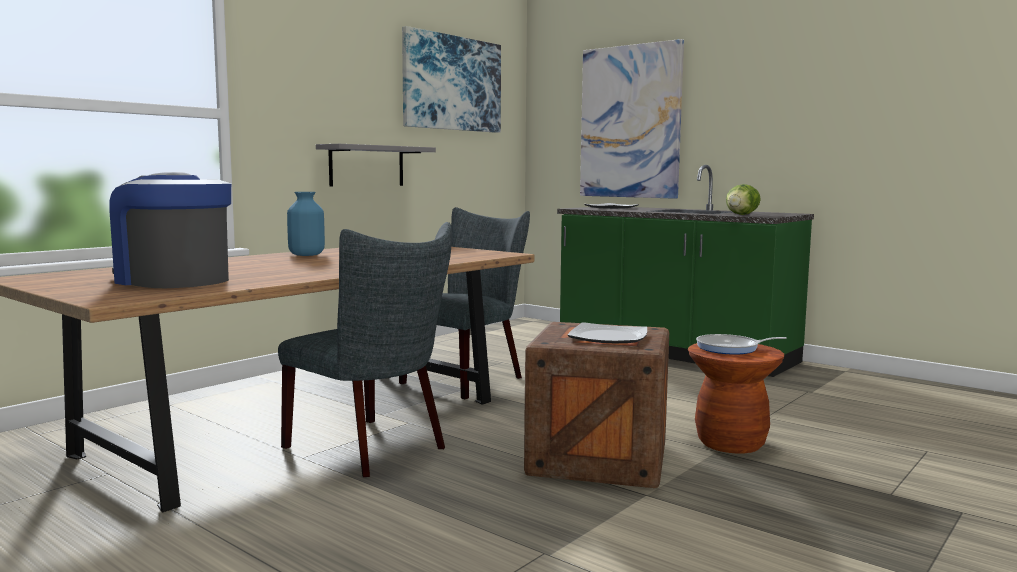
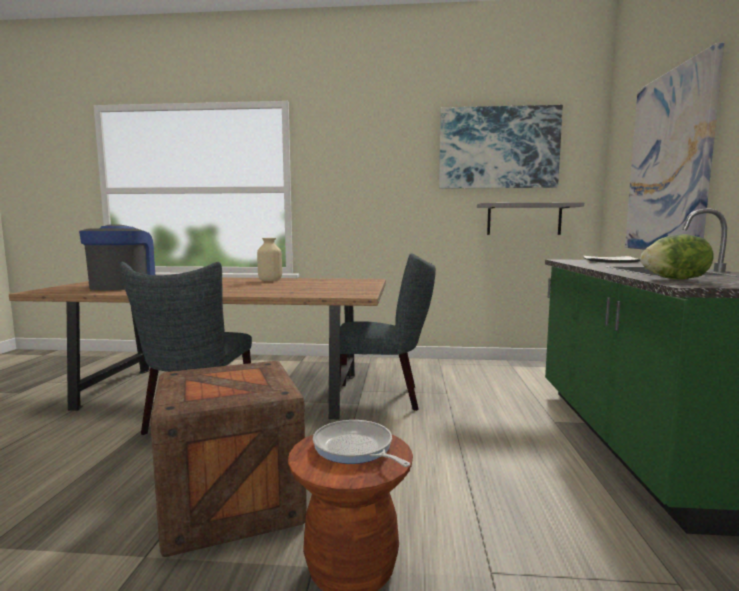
camera: 55 degrees right, 0 degrees up
(307, 255) = (270, 280): blue vase -> beige vase
(367, 166) = (401, 220): grey shelf -> grey shelf (524, 219)
(608, 337) = (216, 386): plate -> none

